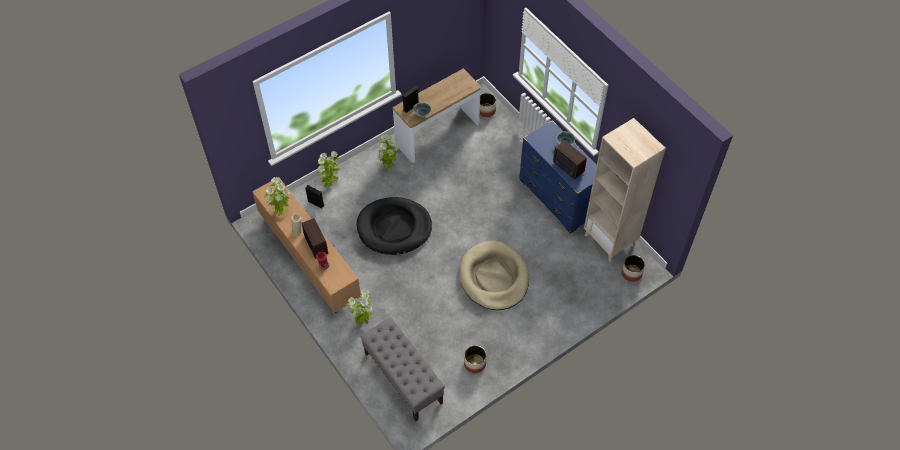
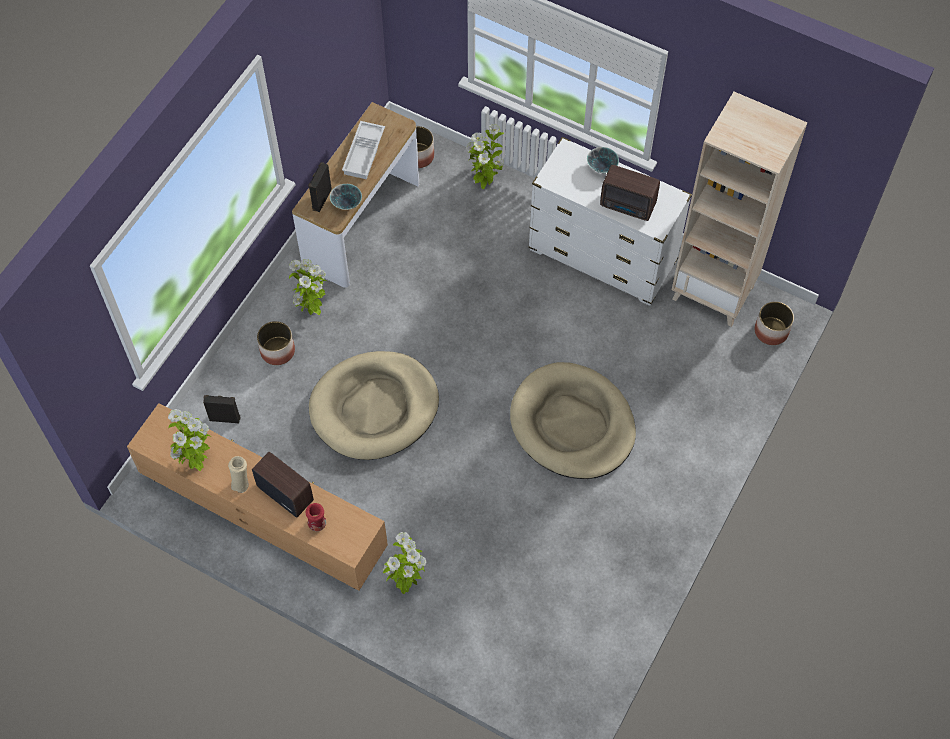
camera: 25 degrees left, 5 degrees up
(331, 184) = (232, 376): potted plant -> potted plant (485, 182)
(394, 228) = (374, 407): black dog bed -> beige dog bed
(403, 378) = (518, 647): grey bench -> none
(445, 92) = (364, 153): none -> white tray
(474, 363) = (615, 575): planter -> planter (277, 351)
(558, 198) = (602, 257): blue dresser -> white dresser

